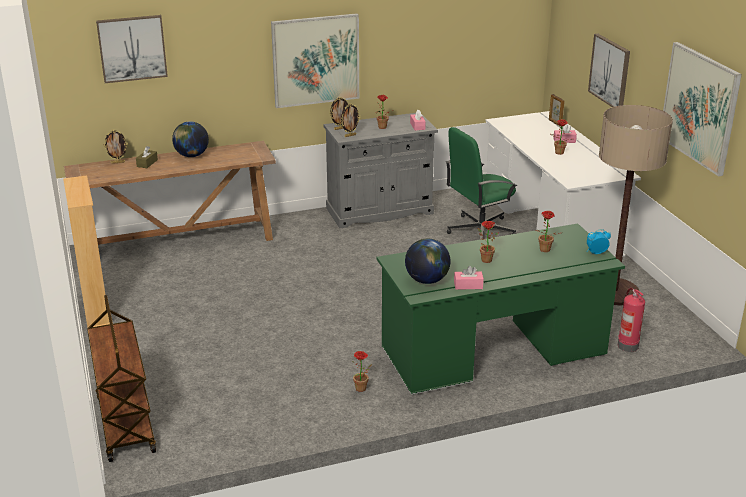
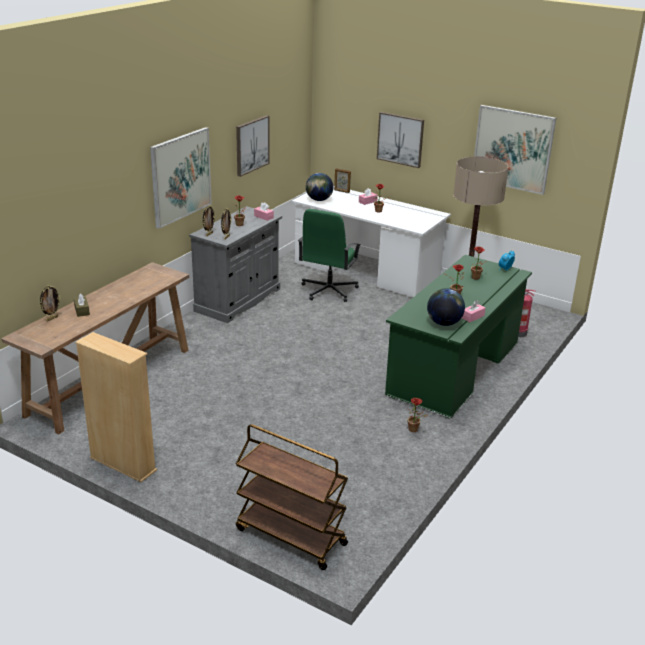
camera: 40 degrees left, 0 degrees up
(132, 48) = (49, 198): picture -> picture (252, 145)
(191, 155) = (111, 292): globe -> globe (319, 200)

